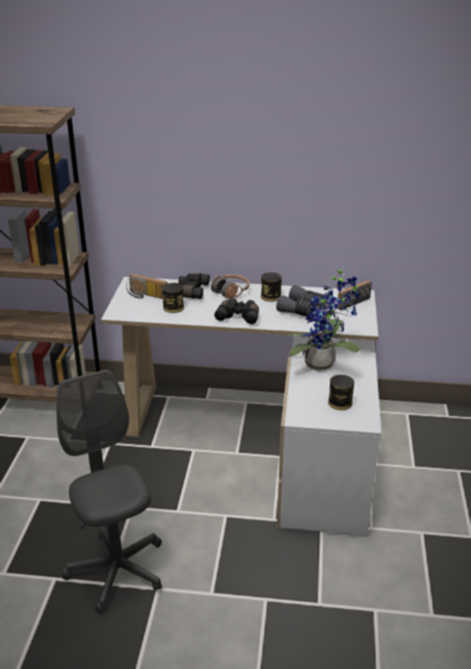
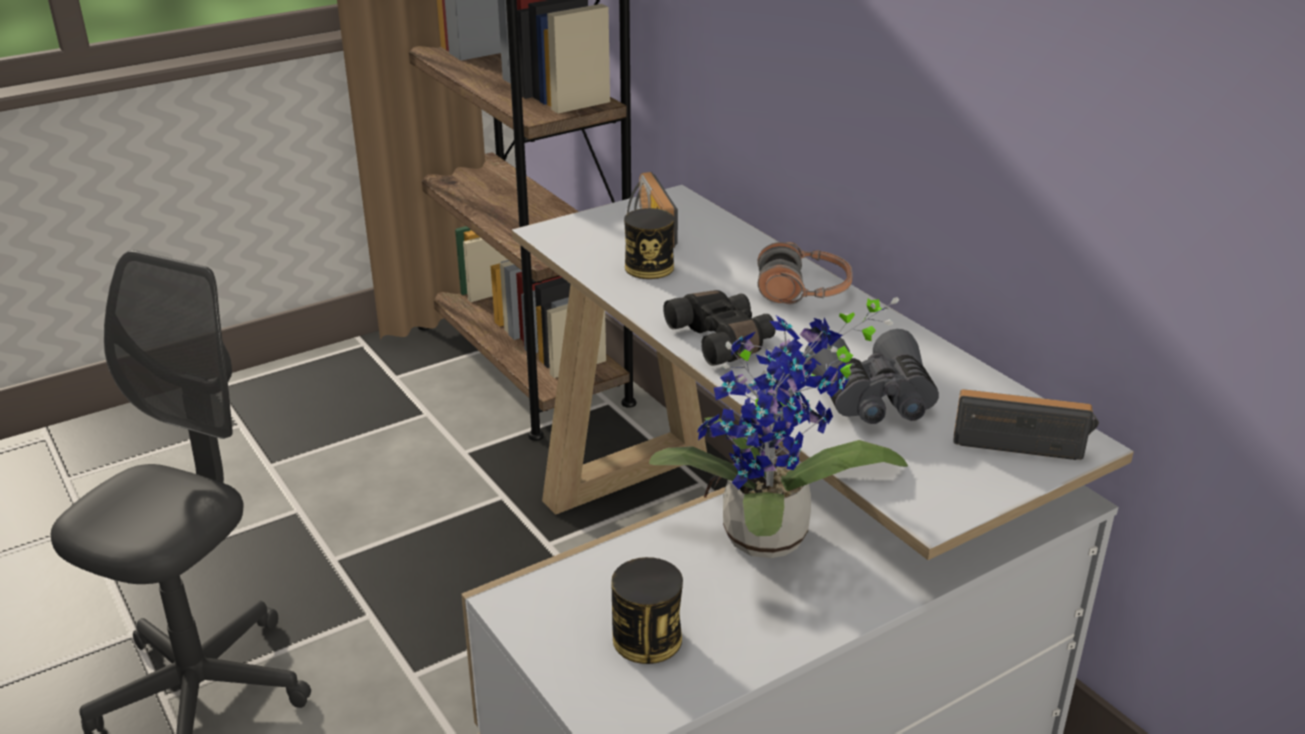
camera: 50 degrees right, 0 degrees up
(191, 291) = (734, 257): black binoculars -> none
(270, 296) = (860, 339): can -> none

